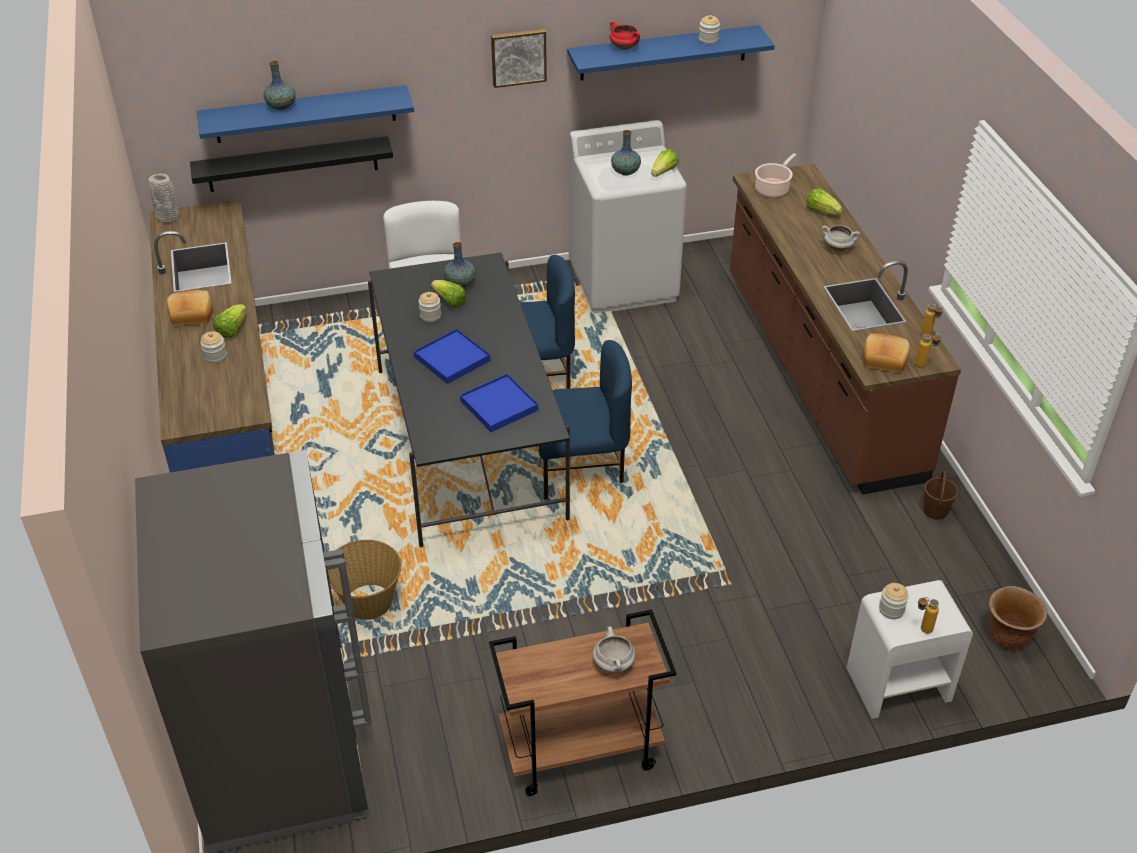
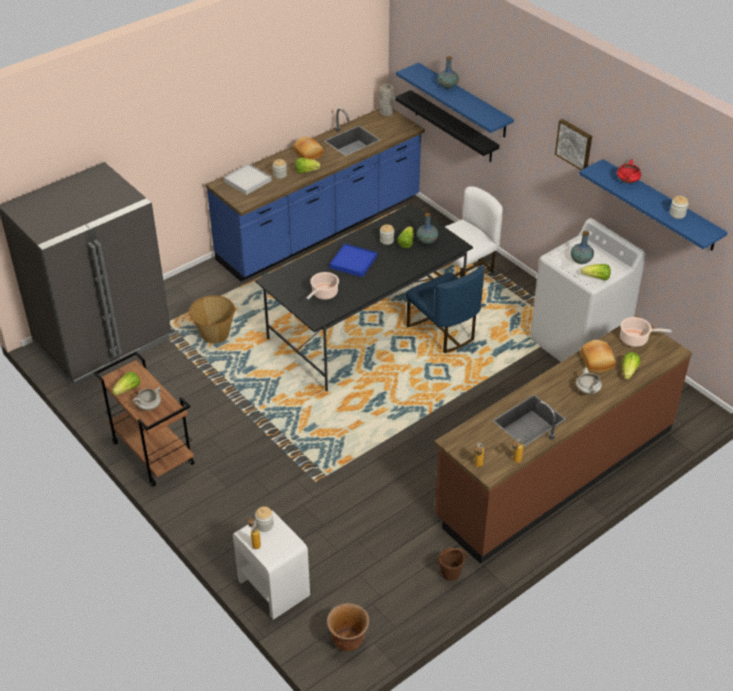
camera: 65 degrees right, 0 degrees up
(198, 393) = (247, 181): none -> white tray
(499, 406) = (323, 294): blue tray -> cooking pot
(560, 681) = (128, 390): none -> lettuce
(580, 468) = (375, 381): blue chair -> none
(884, 359) = (470, 444): bread -> bread (598, 361)

